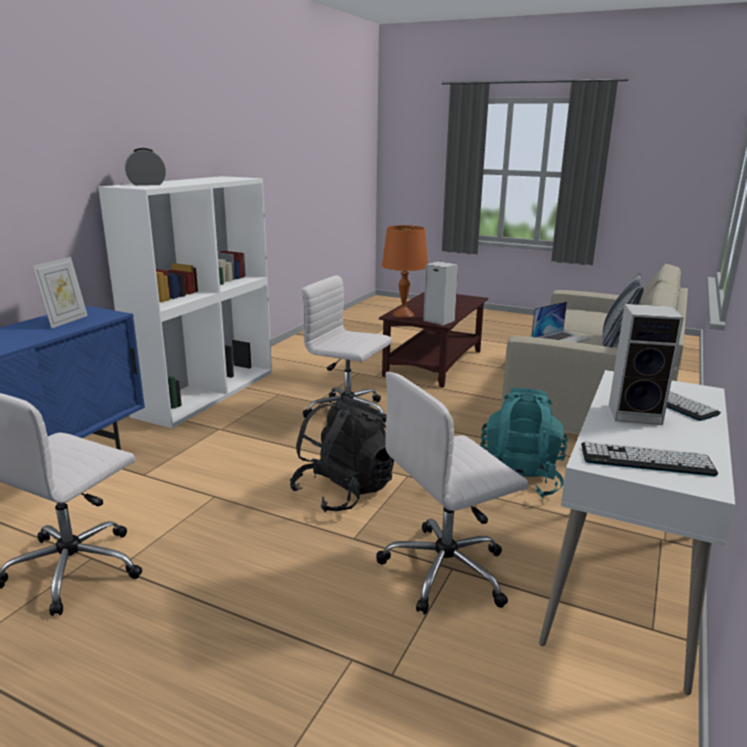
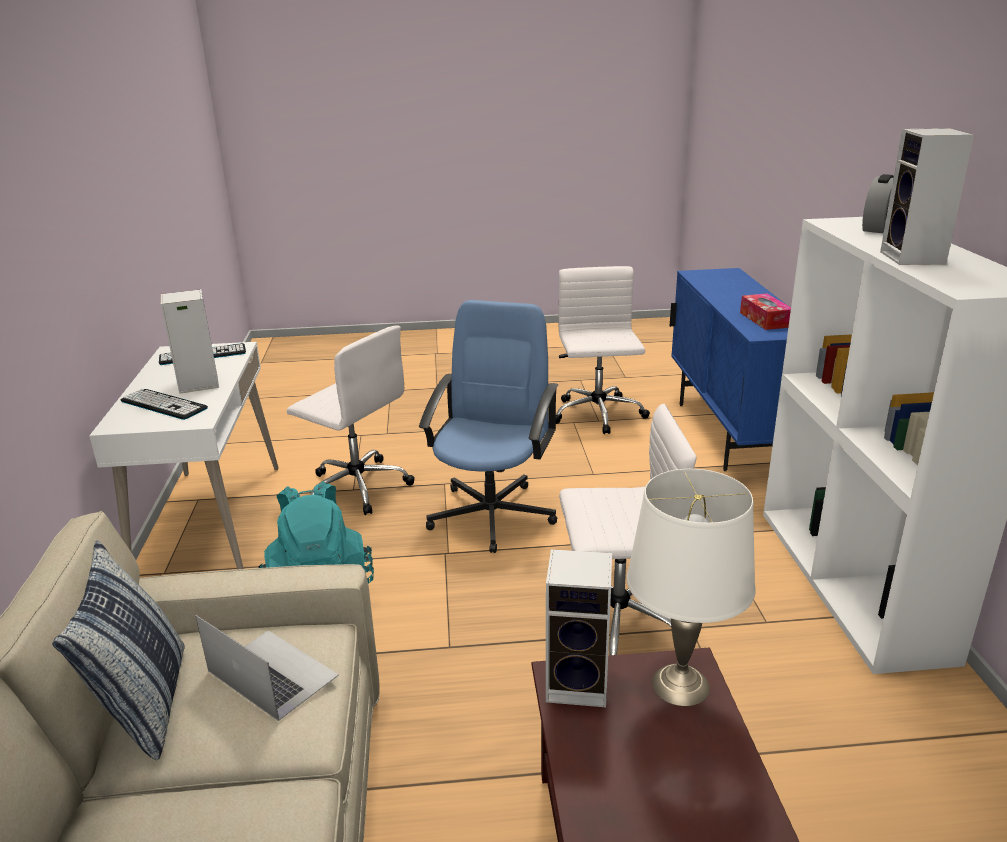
camera: 150 degrees right, 5 degrees up
(66, 321) = (765, 319): picture frame -> tissue box
(208, 181) = (914, 258): none -> speaker
(344, 492) = (492, 514): black backpack -> blue office chair
(403, 314) = (680, 684): orange table lamp -> white table lamp
(447, 570) = (356, 487): white office chair -> white office chair turned 90 degrees clockwise
(560, 338) = (272, 673): laptop -> laptop turned 105 degrees clockwise

